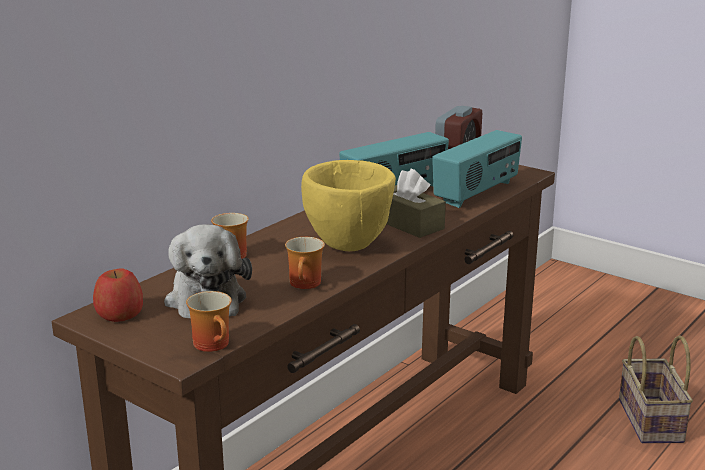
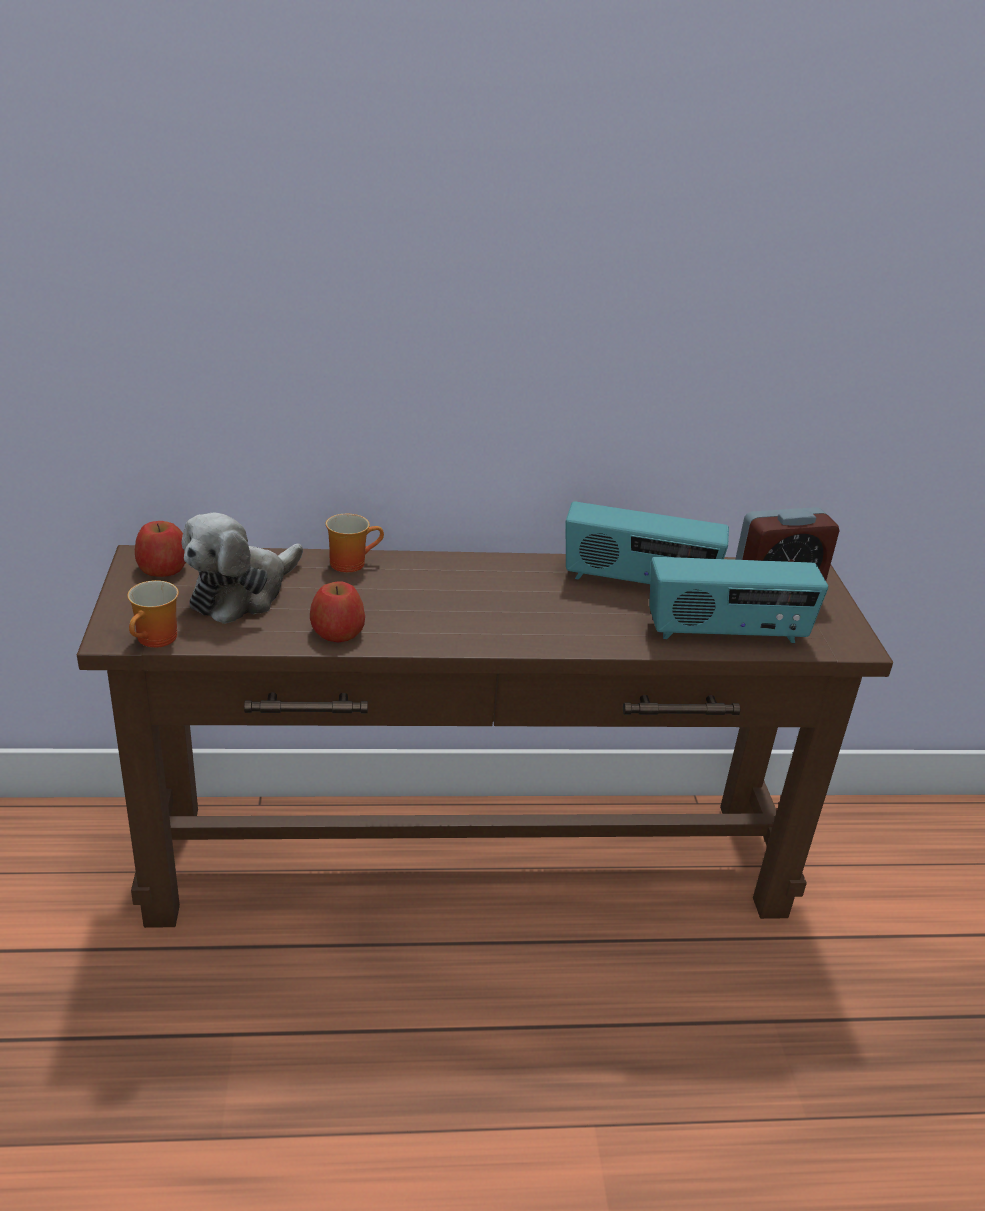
camera: 45 degrees right, 10 degrees up
(307, 284) = (338, 631): mug -> apple
(348, 246) = (458, 615): yellow bowl -> none
(408, 224) = (568, 626): brown tissue box -> none
(652, 422) = (874, 1077): basket -> none

